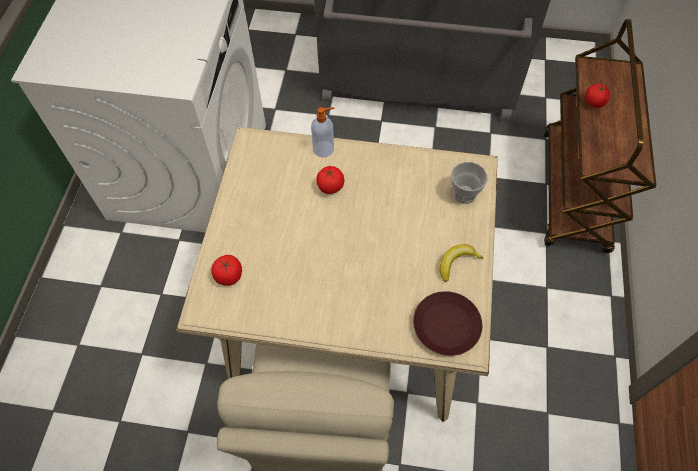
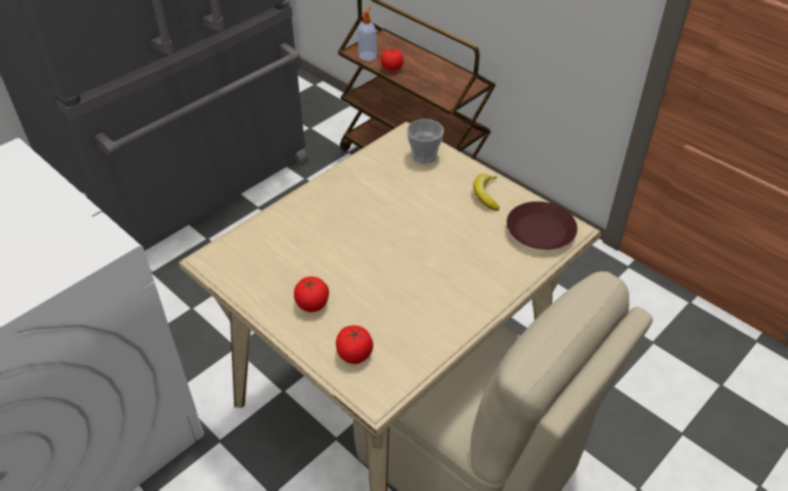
camera: 55 degrees left, 15 degrees down
(324, 149) = (282, 213): soap dispenser -> soap dispenser (368, 56)
(330, 186) = (329, 230): tomato -> tomato (312, 304)

